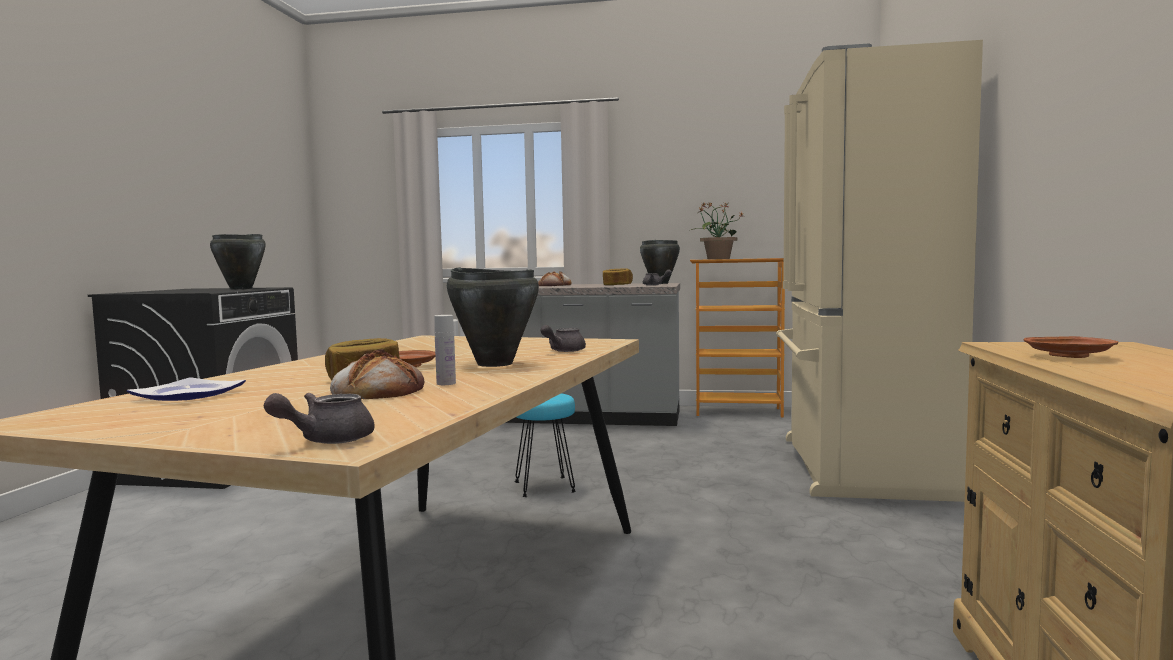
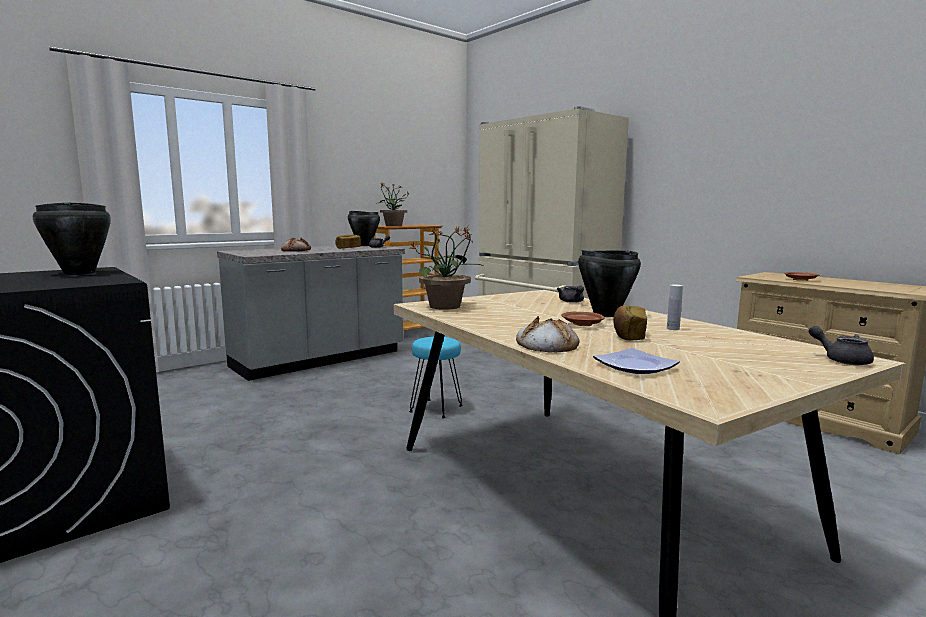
camera: 50 degrees left, 5 degrees up
(326, 440) = (841, 360): grey teapot -> grey teapot turned 150 degrees clockwise
(378, 390) = (682, 338): bread -> bread (546, 344)
(433, 341) = (446, 306): none -> potted plant

